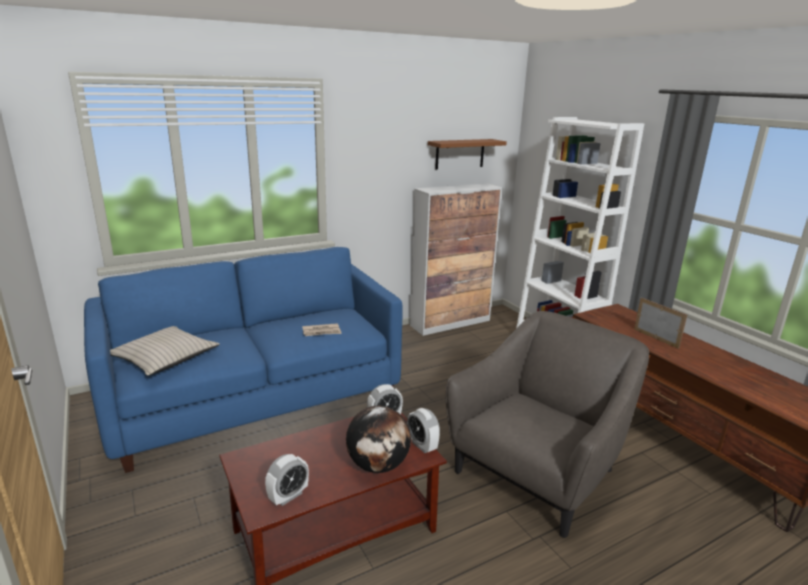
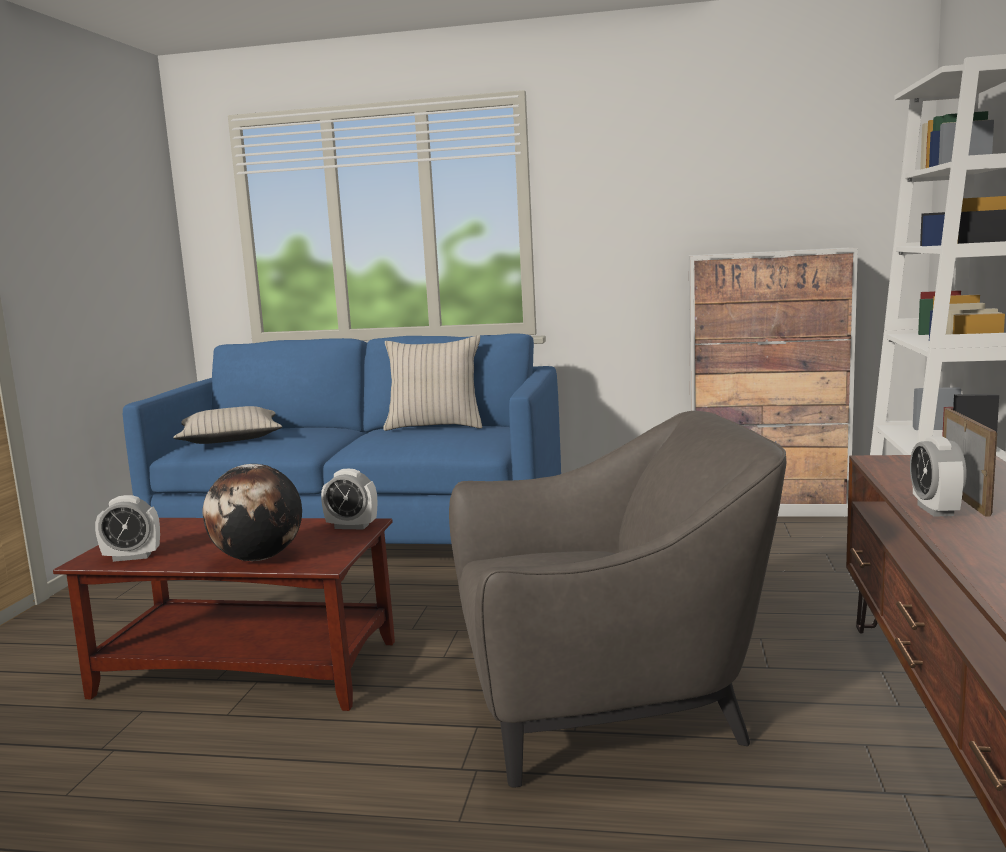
camera: 40 degrees right, 10 degrees down
(304, 317) = (435, 426): none -> beige pillow
(322, 332) = (425, 438): newspaper -> none
(422, 445) = (341, 555): alarm clock -> alarm clock (935, 510)
(460, 154) = (786, 195): brown shelf -> none

